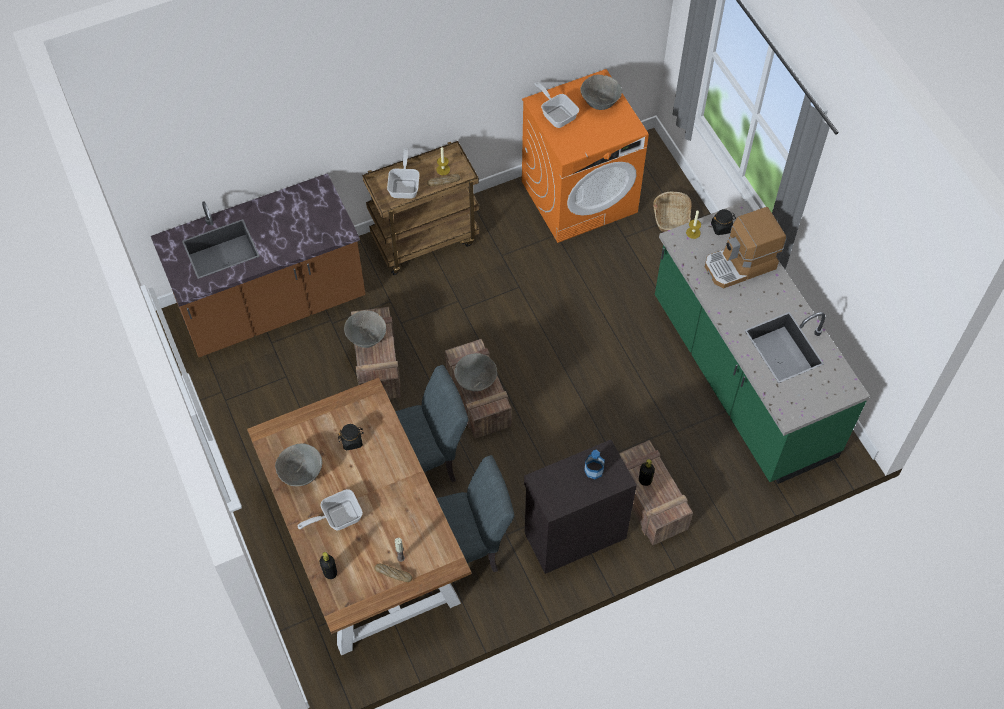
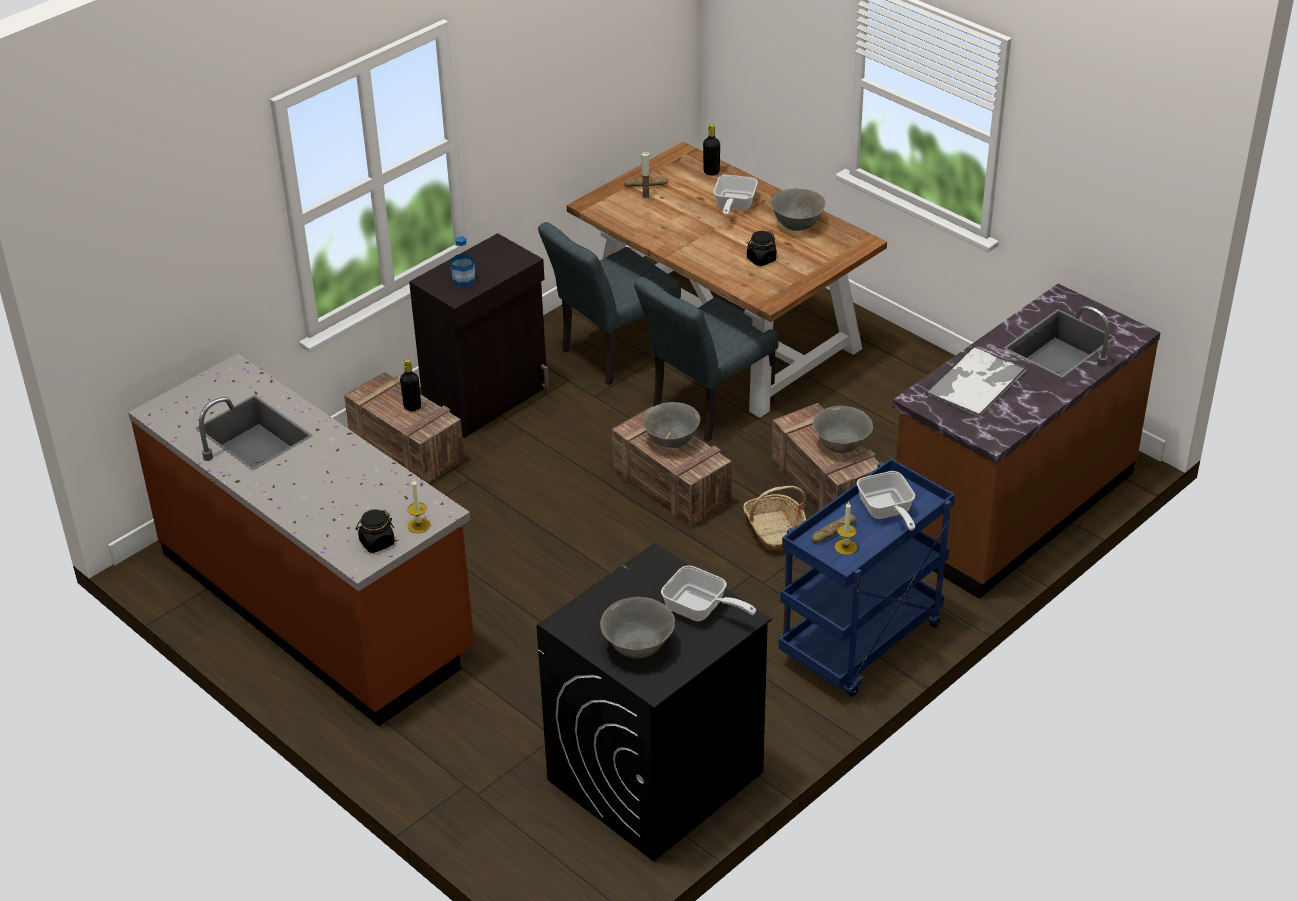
camera: 160 degrees right, 20 degrees down
(298, 232) = (976, 382): none -> tray
(337, 517) = (733, 206): frying pan -> frying pan turned 150 degrees clockwise
(425, 239) = (861, 644): brown cart -> blue cart
(579, 196) = (654, 777): orange washing machine -> black washing machine
(671, 217) = (488, 790): basket -> basket (775, 531)
(740, 265) = (336, 504): coffee machine -> none
(741, 378) = (317, 603): green counter -> brown counter

